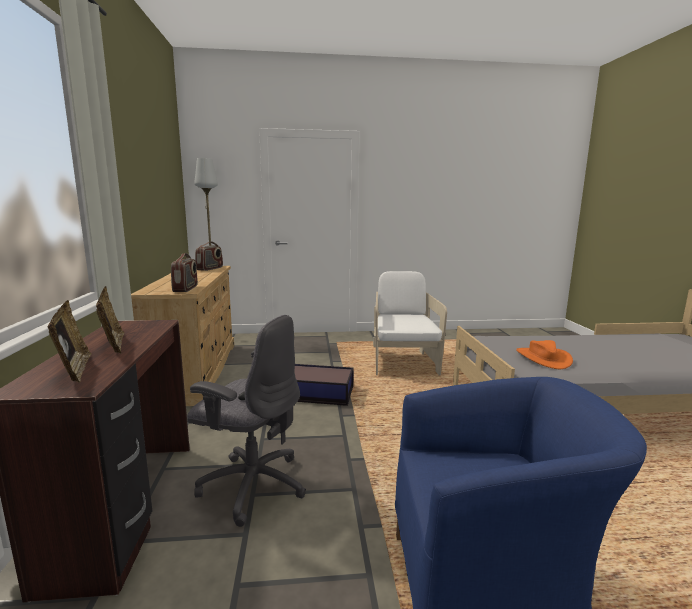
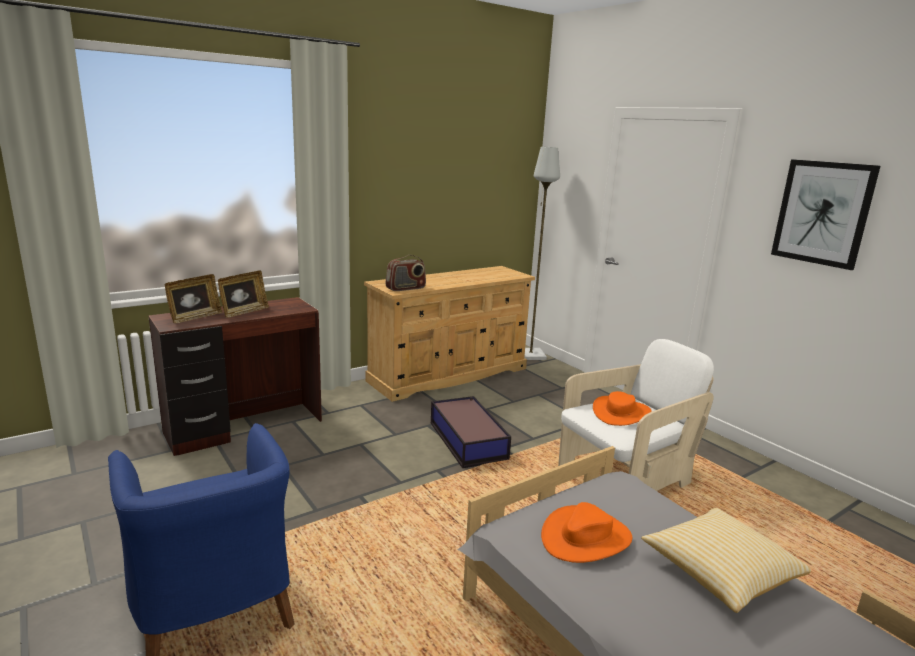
camera: 60 degrees right, 5 degrees up
(210, 269) = (503, 275): radio -> none
(252, 485) = (294, 461): grey office chair -> none
(402, 320) = (621, 412): none -> orange hat
(415, 188) = (822, 213): none -> picture
(575, 343) = (720, 573): none -> pillow

